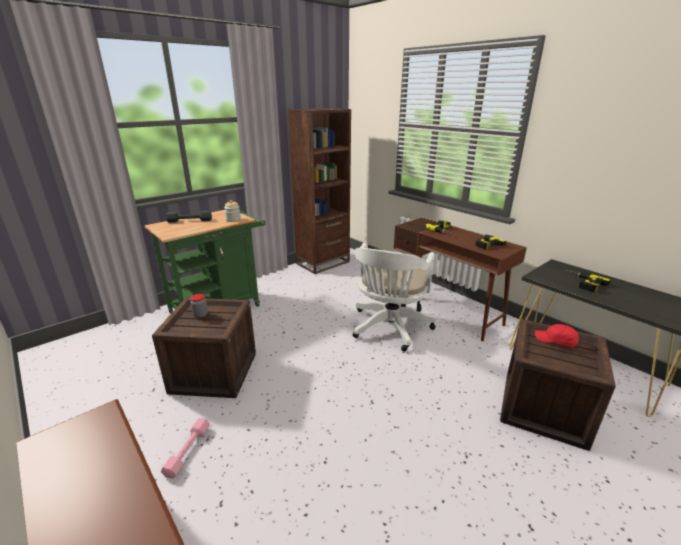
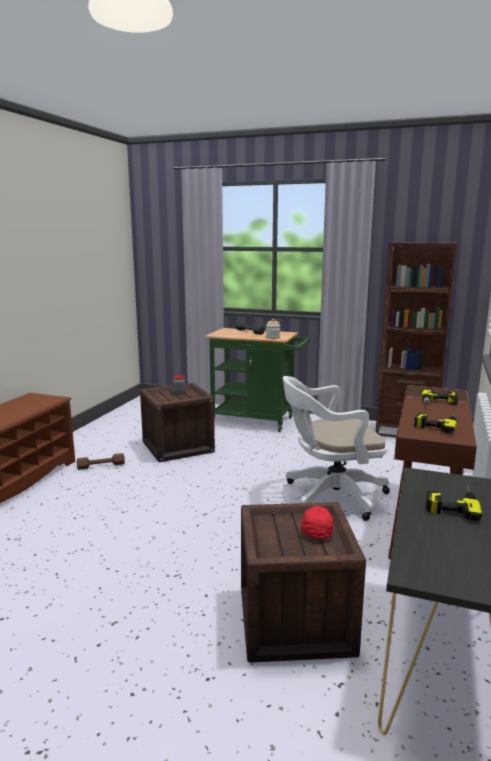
camera: 60 degrees right, 10 degrees down
(187, 451) = (101, 465): pink dumbbell -> brown dumbbell

